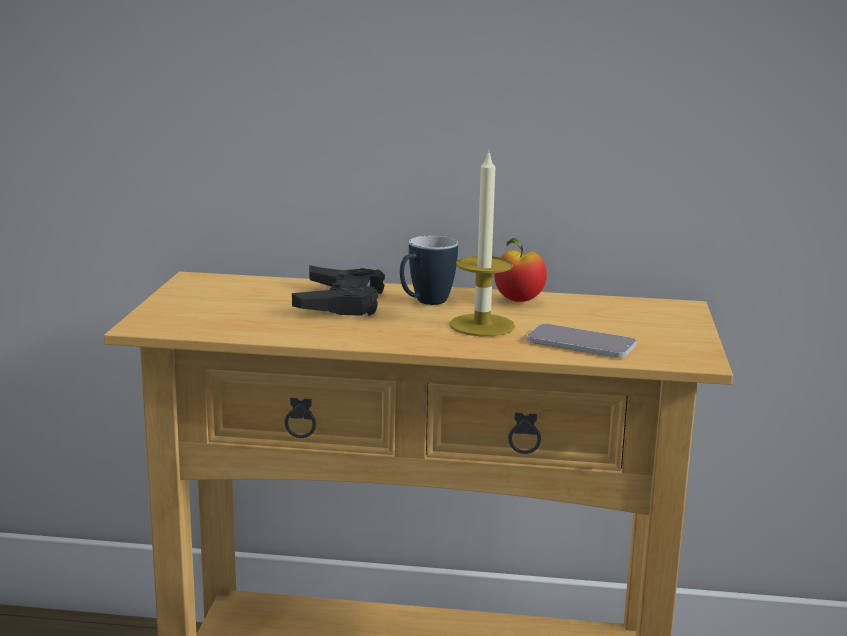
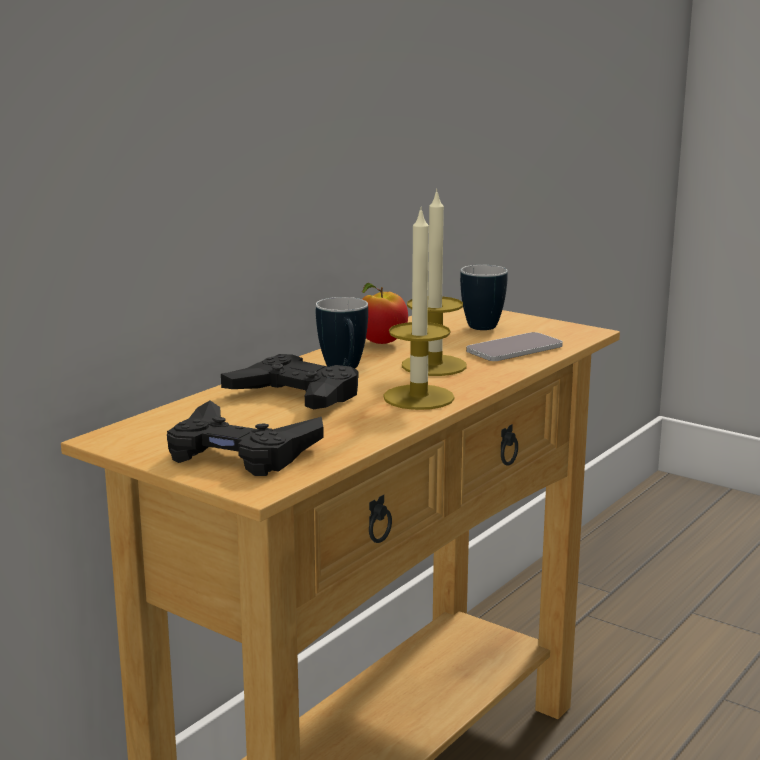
camera: 60 degrees left, 0 degrees up
(202, 310) = (240, 452): none -> black game controller
(388, 334) = (418, 397): none -> candle
(642, 323) = (486, 325): none -> mug

